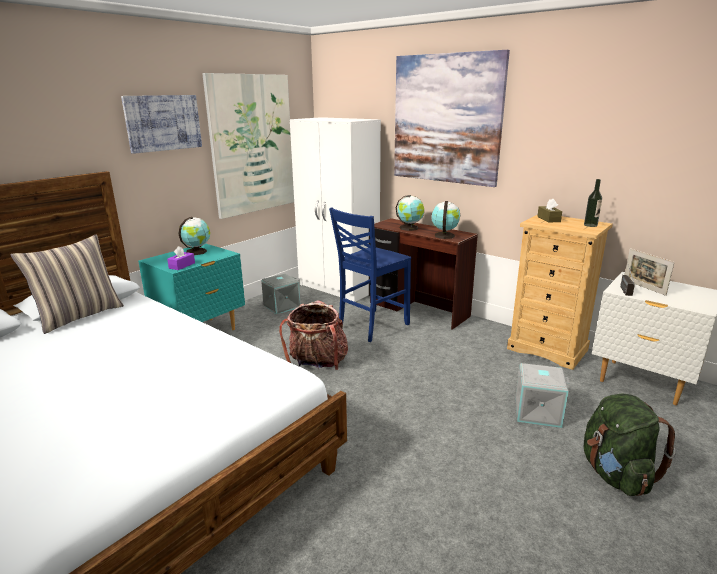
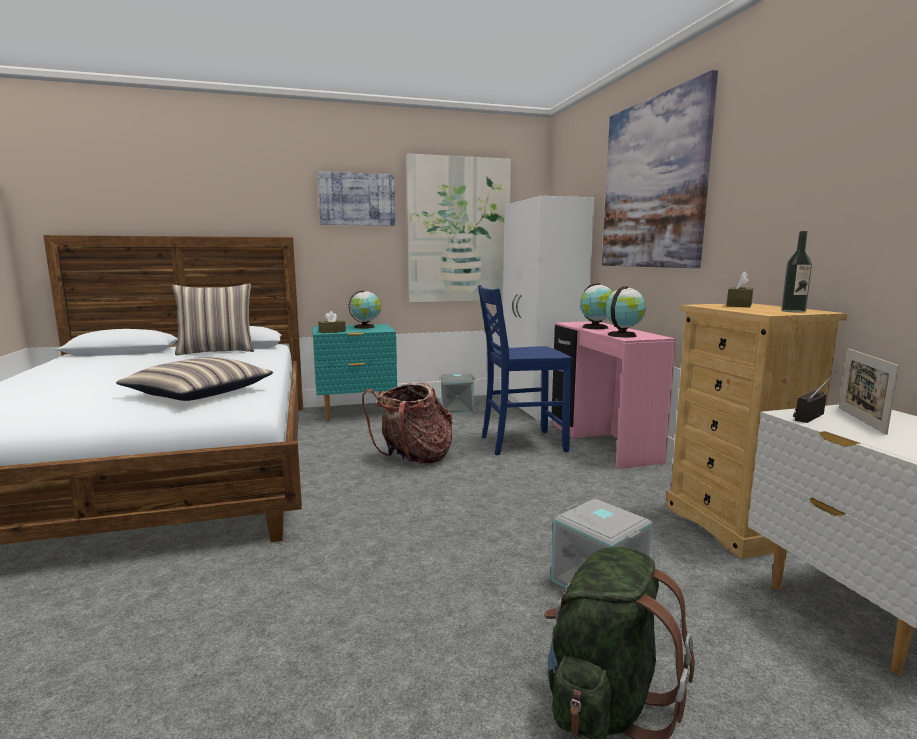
camera: 35 degrees right, 10 degrees down
(182, 265) = (332, 331): purple tissue box -> brown tissue box
(211, 376) = (199, 393): none -> pillow
(417, 310) = (601, 442): brown desk -> pink desk

